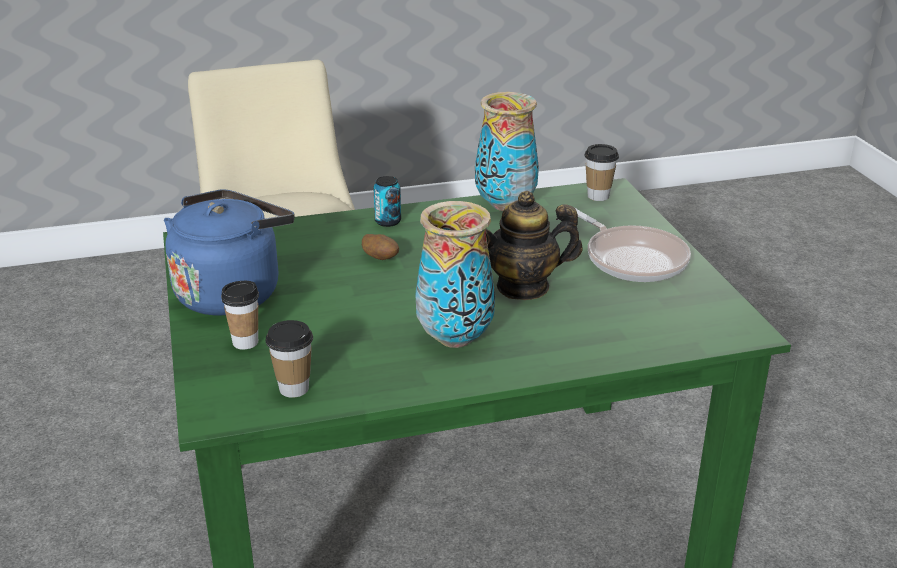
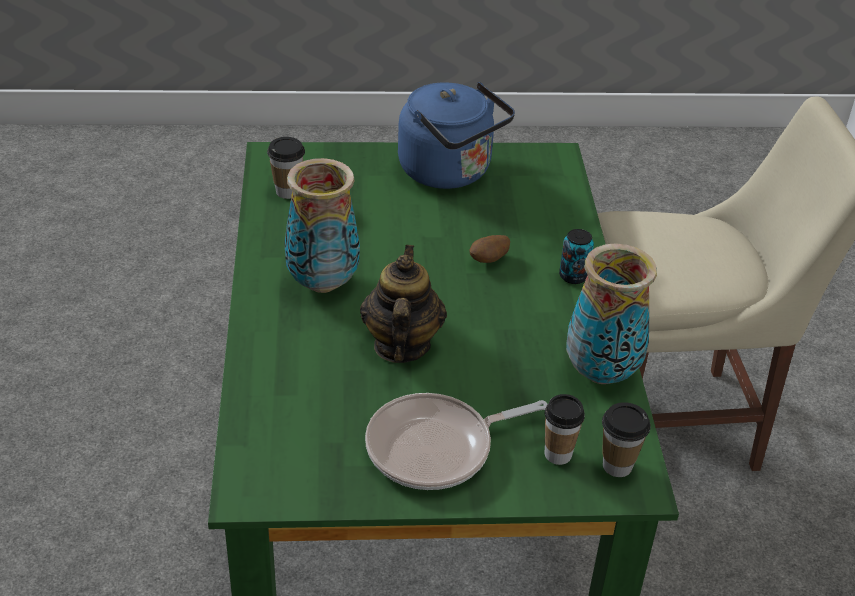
camera: 100 degrees right, 10 degrees up
(245, 342) = (364, 174): cup -> cup (558, 454)

